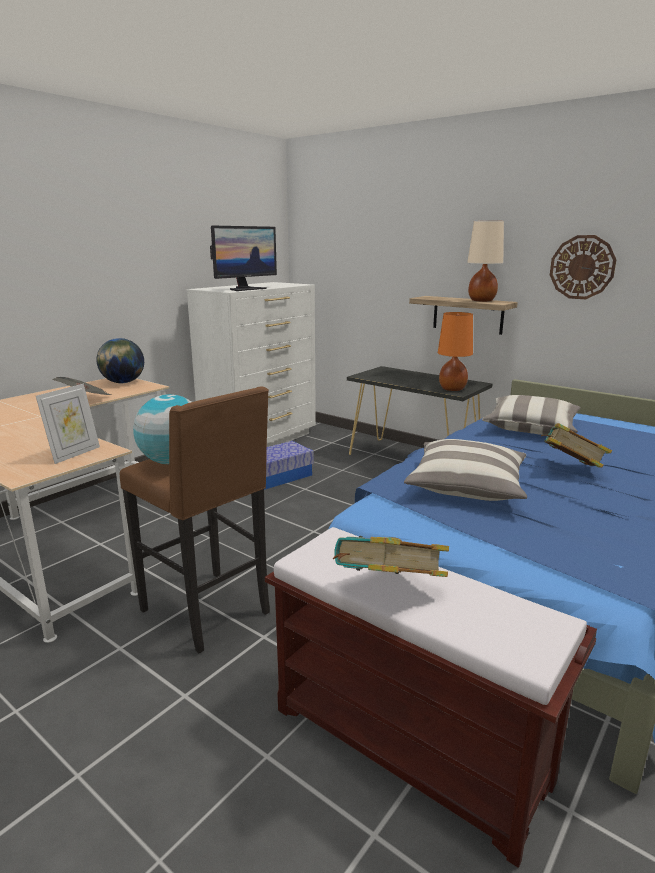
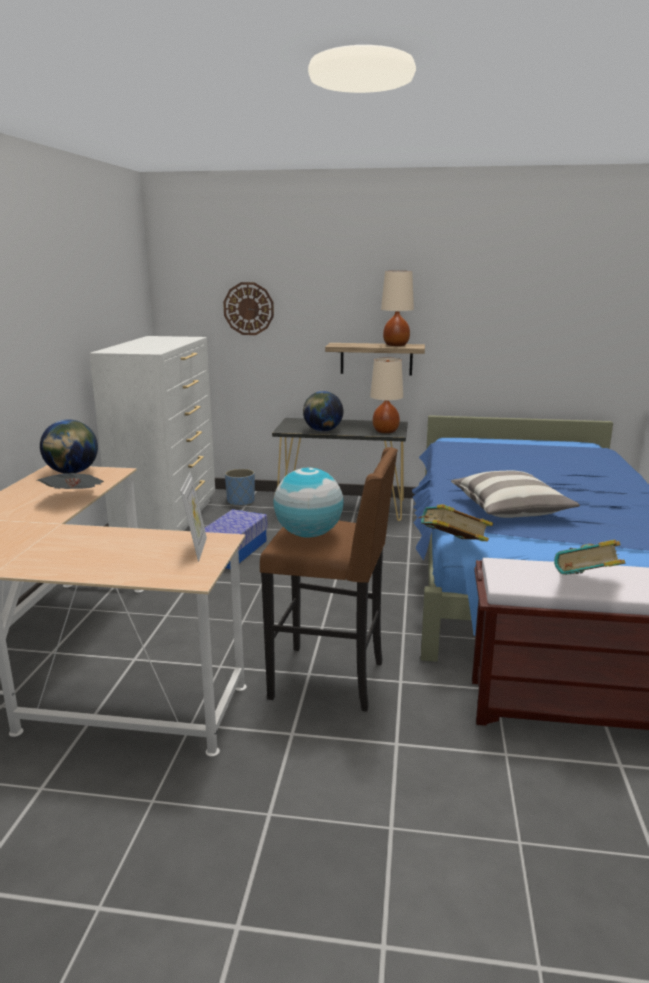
camera: 30 degrees left, 0 degrees up
(245, 289) = (160, 348): monitor -> none
(333, 438) = (241, 502): none -> blue planter
(393, 381) = (322, 431): none -> globe
(452, 389) = (386, 431): orange table lamp -> beige table lamp
(530, 428) = (482, 456): pillow -> none
(570, 468) = (554, 481): book -> book (452, 546)
(582, 267) = (480, 311): wall clock -> wall clock (248, 308)

